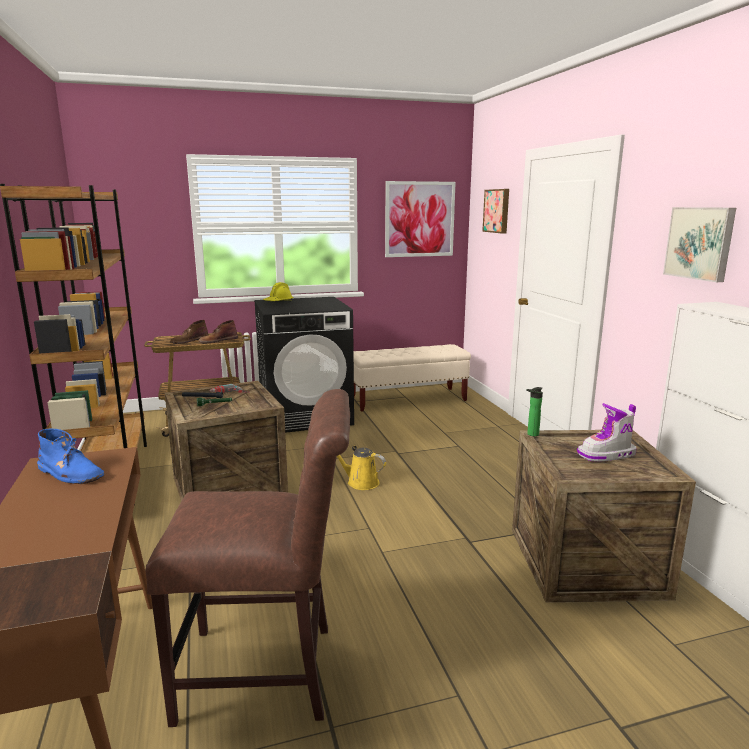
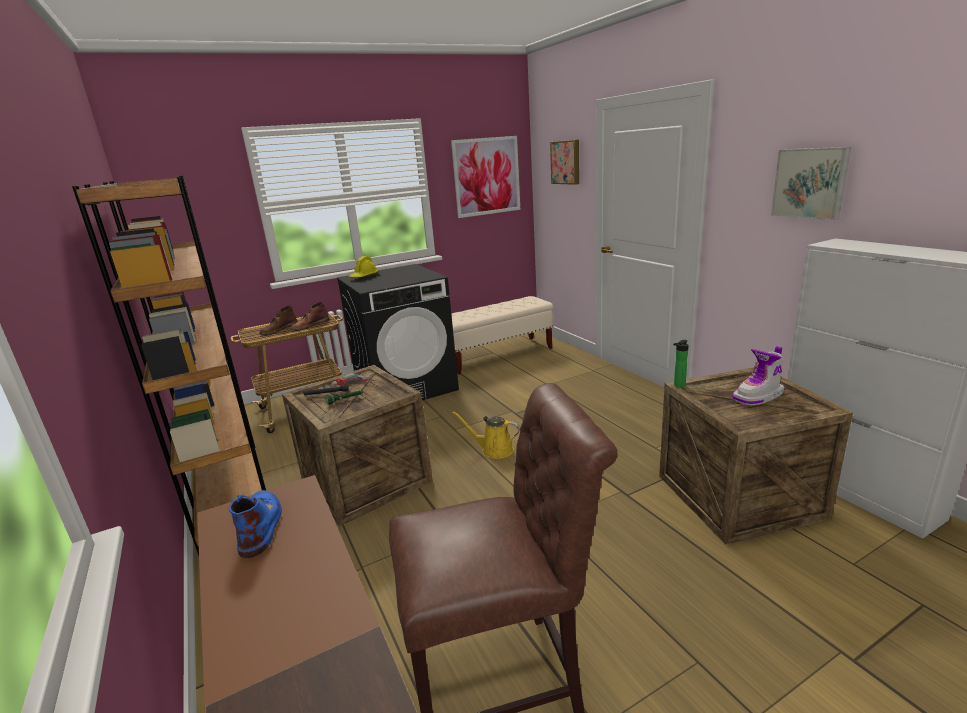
camera: 10 degrees left, 5 degrees up
(70, 473) = (260, 525): blue boot -> blue boot turned 120 degrees counterclockwise

